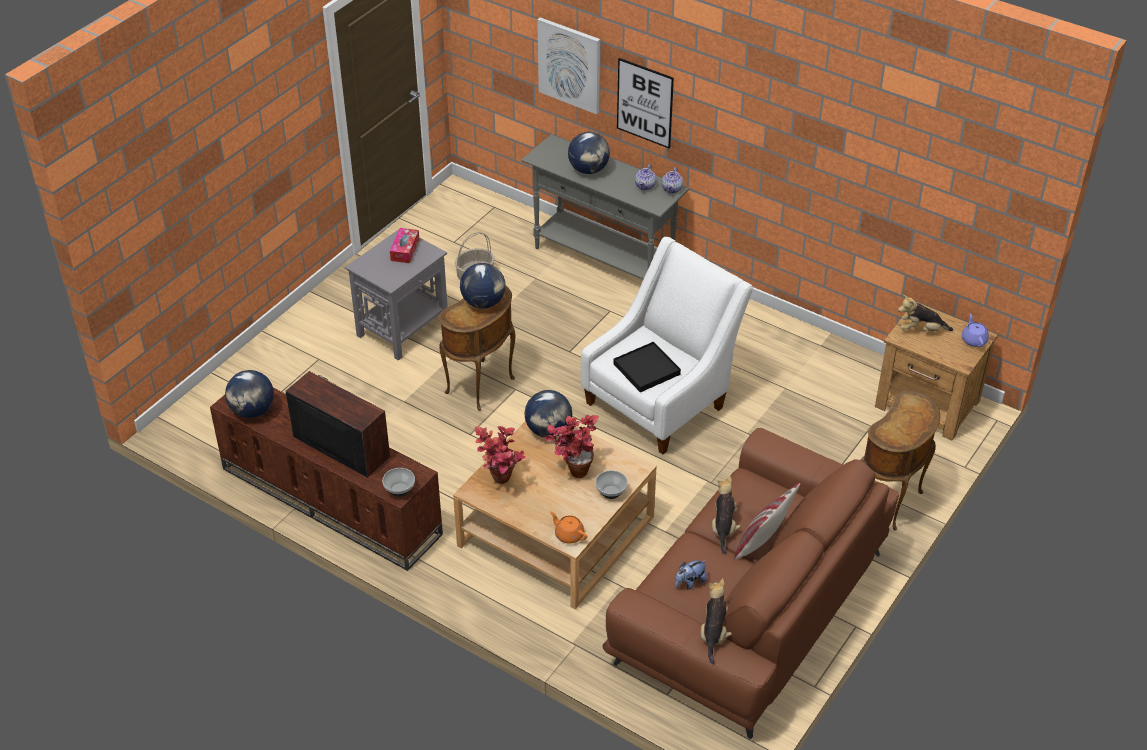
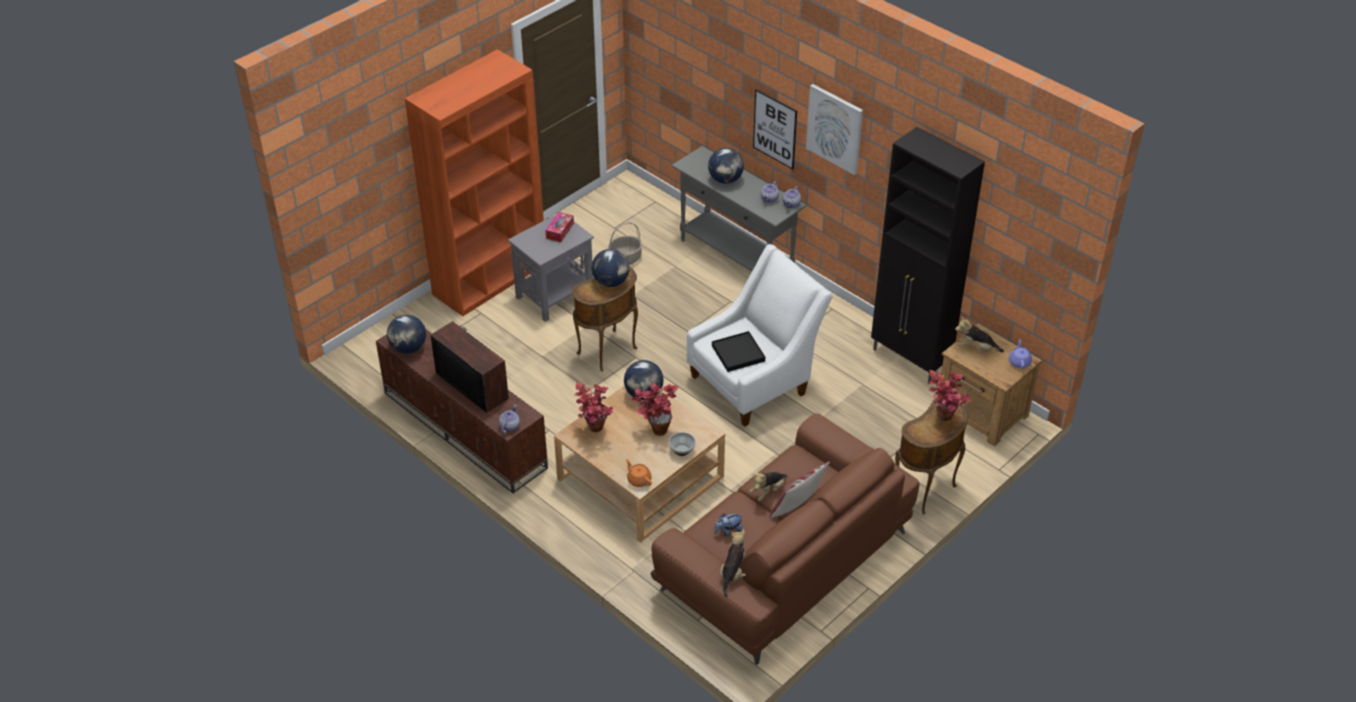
camera: 10 degrees right, 0 degrees up
(321, 318) = (490, 279): none -> orange bookcase
(399, 490) = (509, 426): bowl -> teapot
(570, 65) = (718, 89): picture -> picture (835, 128)
(723, 528) = (768, 491): plush toy -> plush toy turned 150 degrees counterclockwise
(831, 353) = (910, 360): none -> black cabinet
(913, 417) = (944, 420): none -> potted plant

